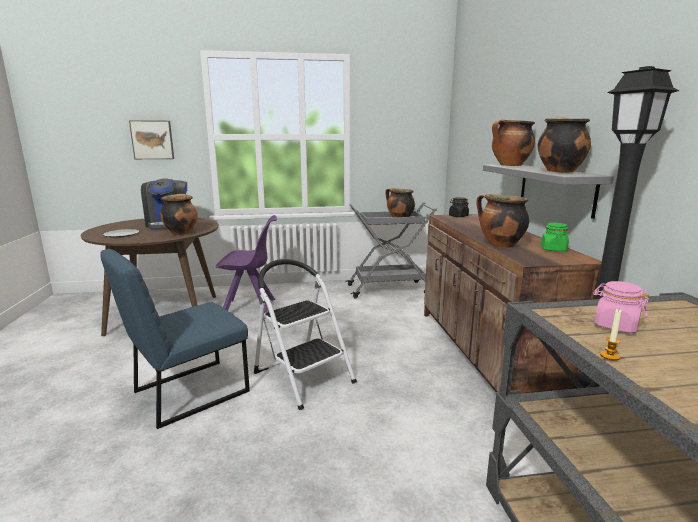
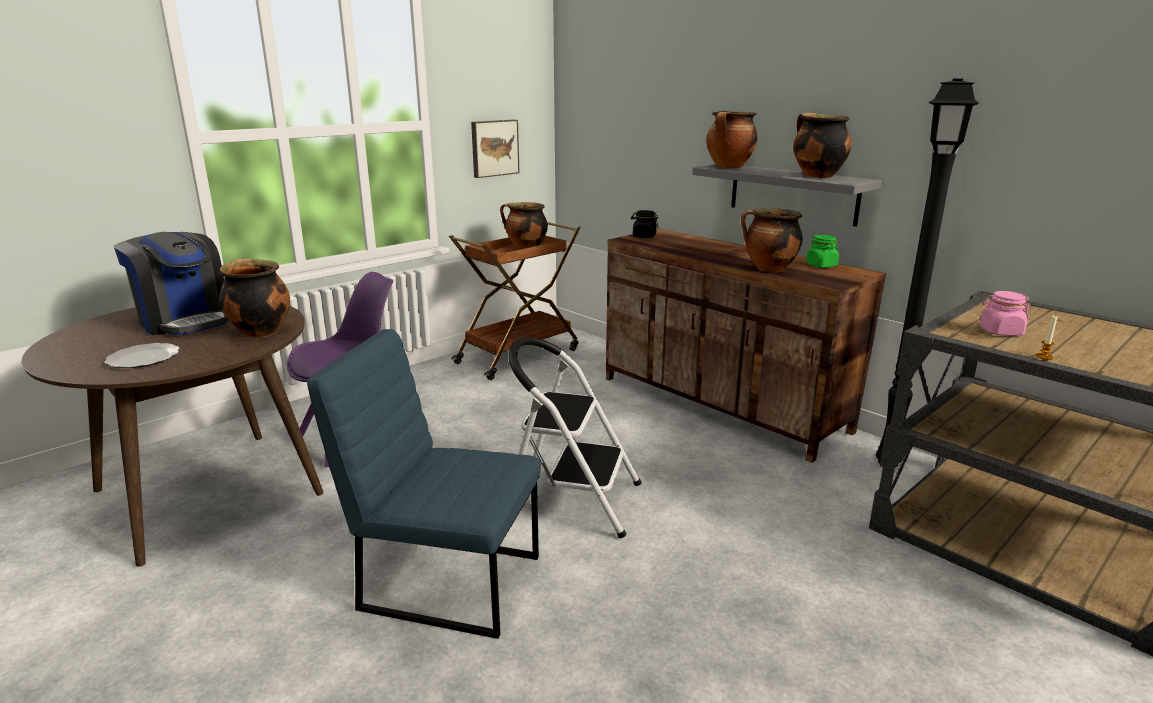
camera: 35 degrees left, 5 degrees up
(152, 140) = (65, 151): picture -> picture (494, 148)
(187, 392) = (446, 580): blue chair -> blue chair turned 90 degrees clockwise
(388, 289) = (518, 356): grey cart -> brown cart

